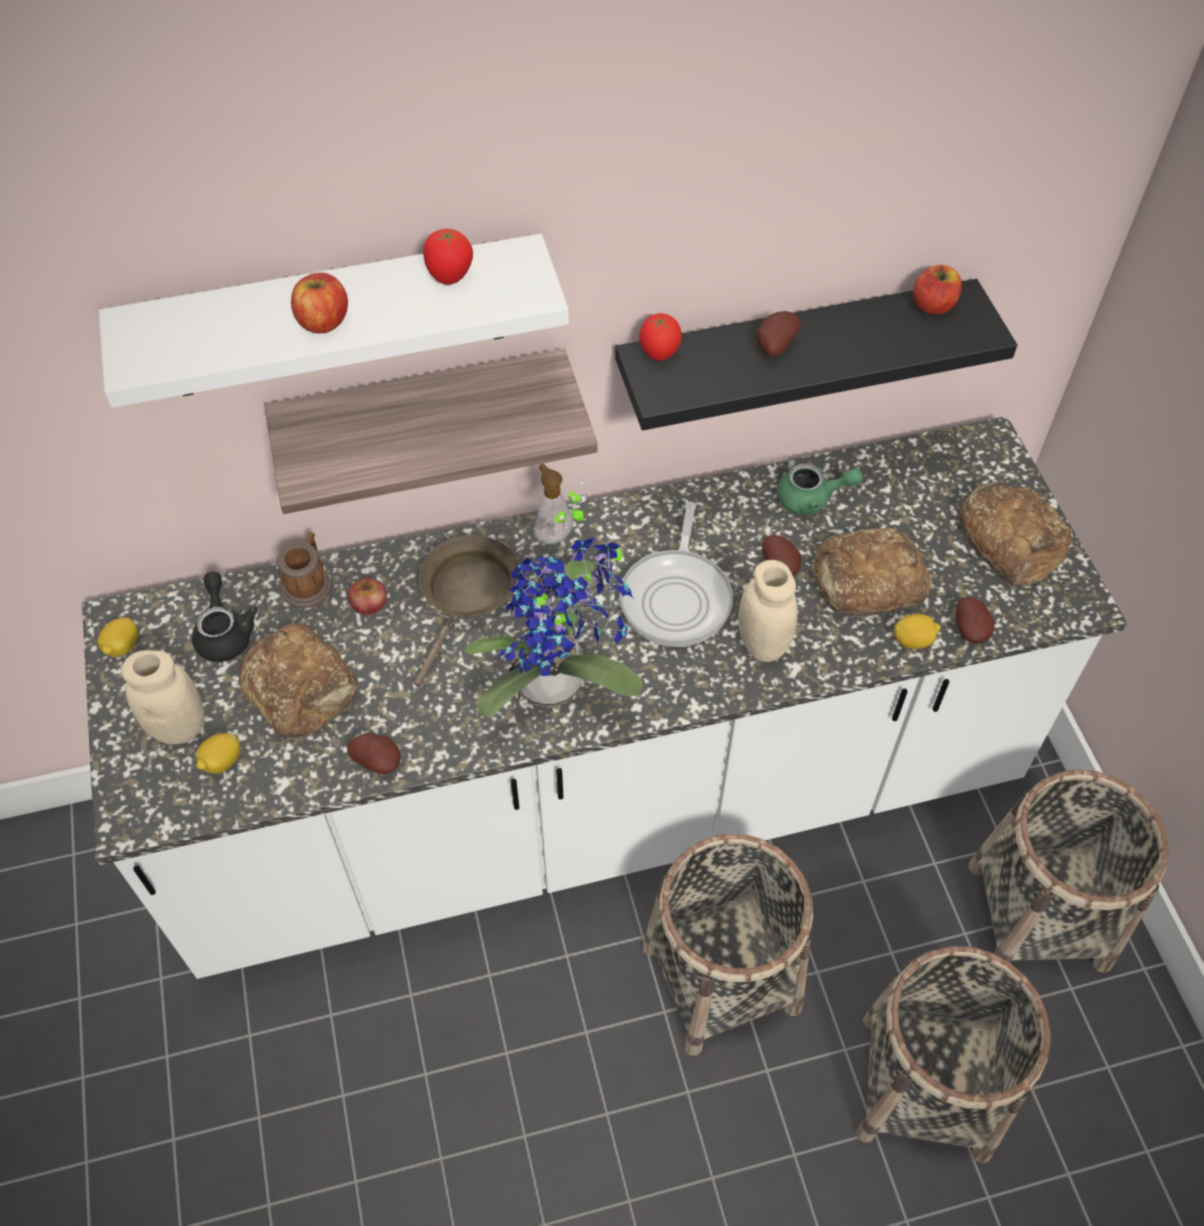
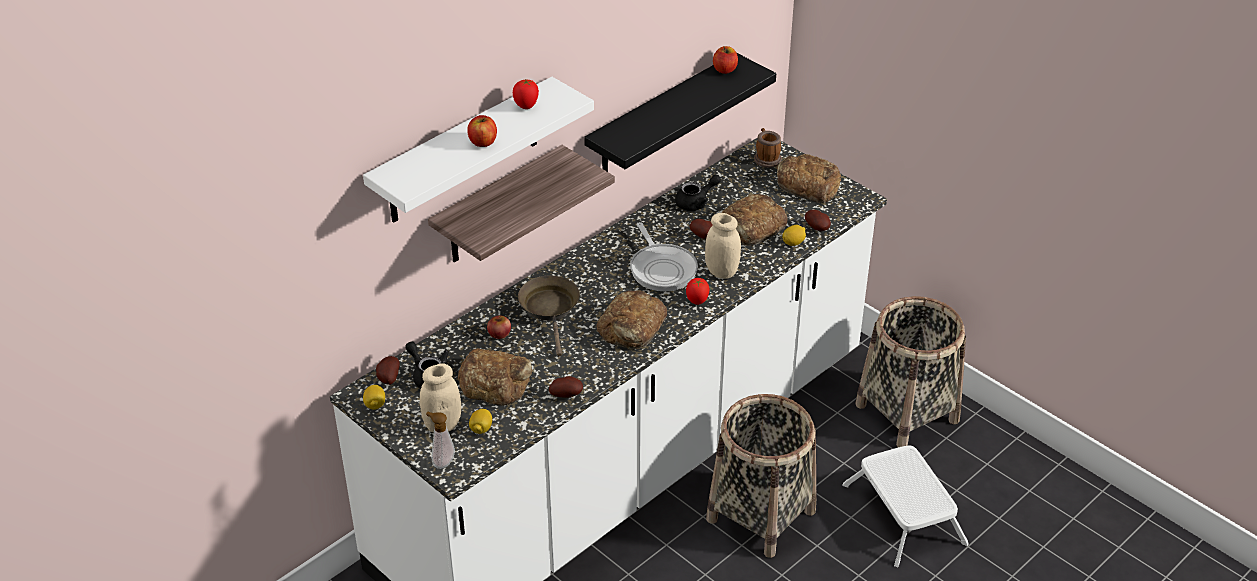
camera: 30 degrees left, 15 degrees down
(308, 583) = (456, 337): mug -> mug (766, 158)
(552, 534) = (573, 266): soap dispenser -> soap dispenser (442, 462)
(559, 683) = (632, 327): potted plant -> bread
(658, 355) = (610, 133): tomato -> tomato (697, 301)
(773, 346) = (663, 111): potato -> potato (388, 378)
(812, 499) = (696, 202): green teapot -> black teapot
(924, 1086) = (903, 514): basket -> white step ladder

